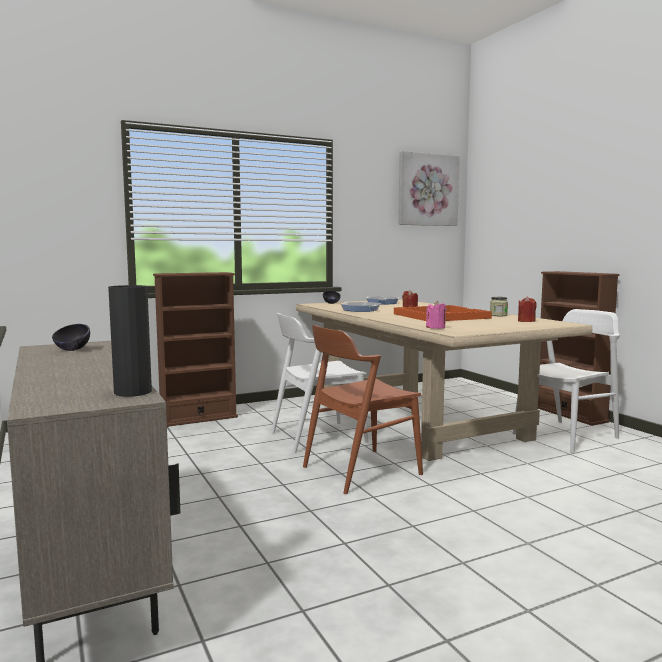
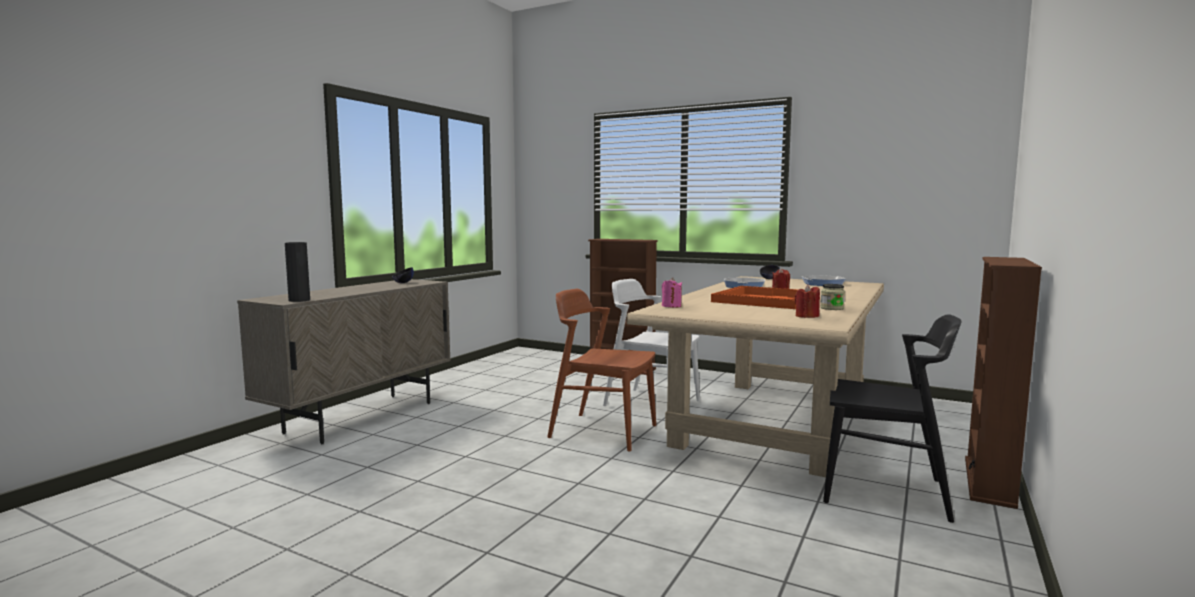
camera: 55 degrees right, 0 degrees up
(427, 190) = (937, 140): picture -> none
(565, 436) = (884, 491): white chair -> black chair

